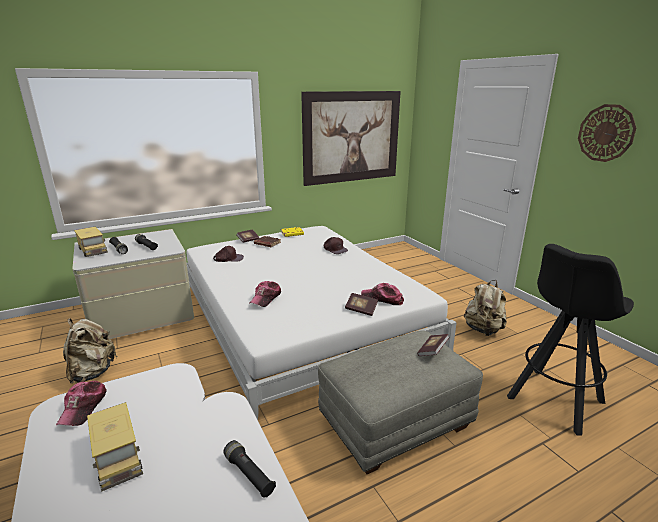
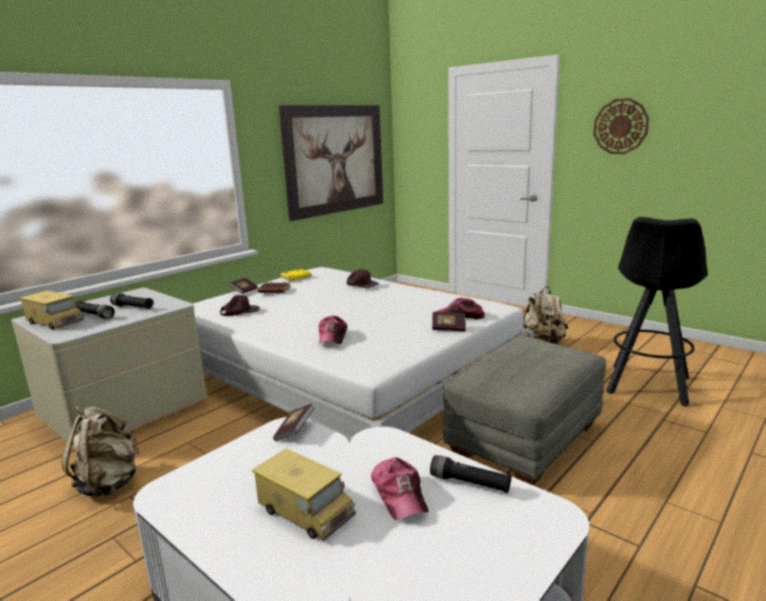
camera: 20 degrees left, 5 degrees down
(83, 407) = (203, 483): cap -> cap (399, 494)
(432, 351) = (549, 348): book -> book (295, 431)

